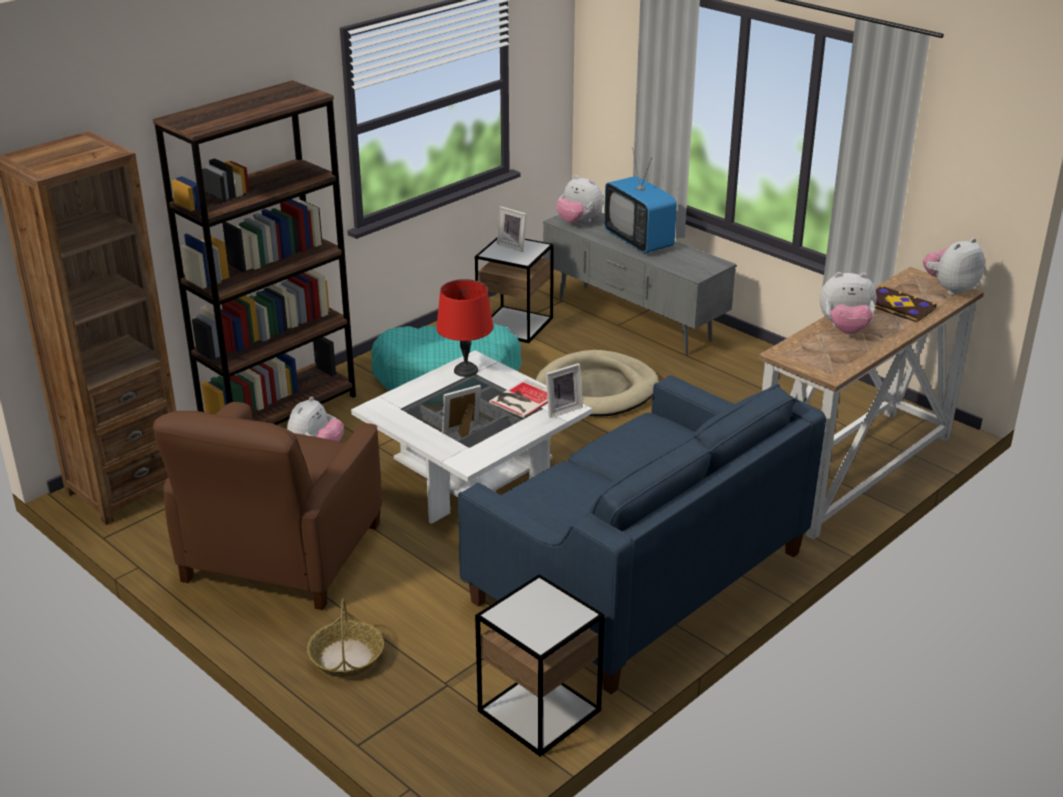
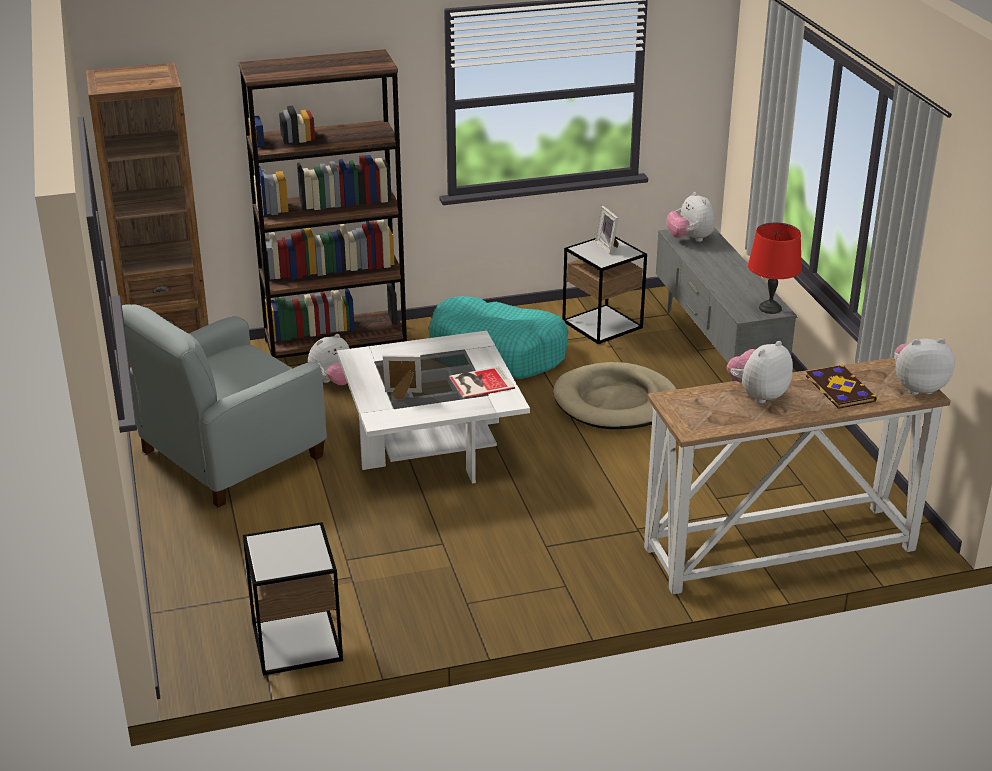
camera: 30 degrees right, 0 degrees up
(281, 554) = (229, 455): brown armchair -> grey armchair
(346, 657) = (200, 548): basket -> none
(466, 370) = (460, 345): red table lamp -> red table lamp (770, 308)
(562, 409) = (503, 401): picture frame -> none
(638, 577) = (483, 570): blue sofa -> none
(639, 241) = (726, 270): television -> none
(845, 329) = (757, 395): plush toy -> plush toy turned 105 degrees clockwise

